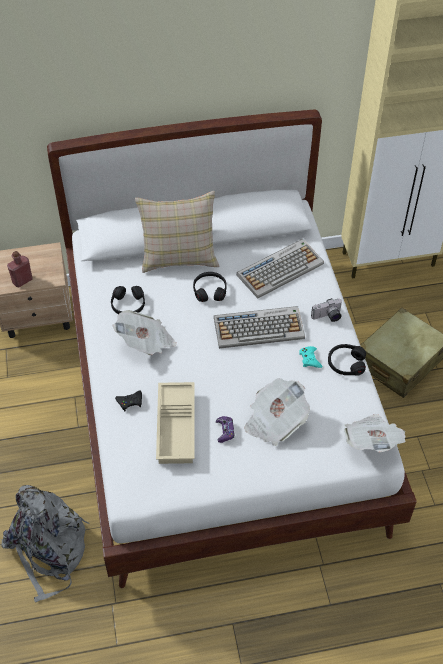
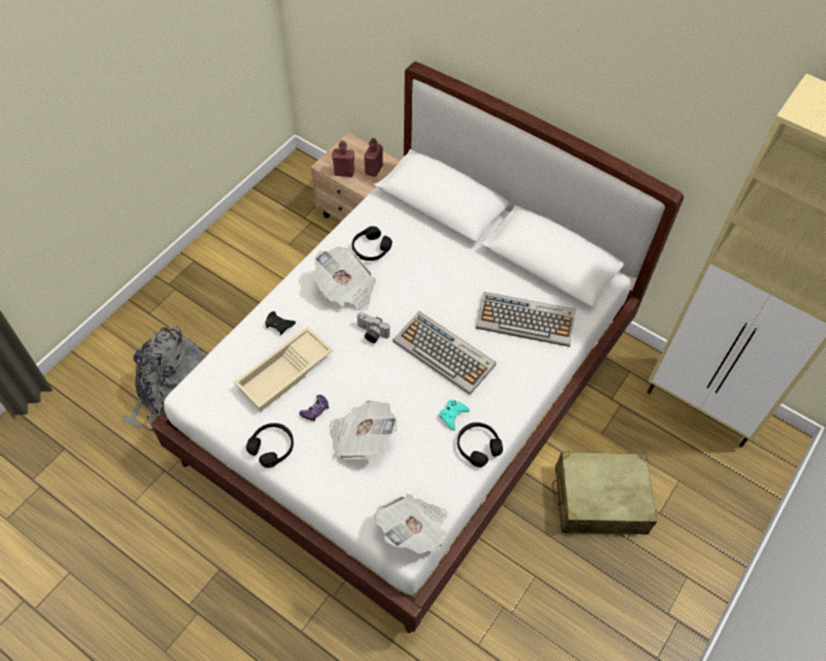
camera: 45 degrees right, 5 degrees up
(42, 263) = (373, 170): none -> red bottle
(179, 255) = (459, 241): beige pillow -> none
(210, 290) = (446, 289): black headphones -> black headphones (272, 447)
(327, 317) = (513, 394): camera -> camera (371, 334)

